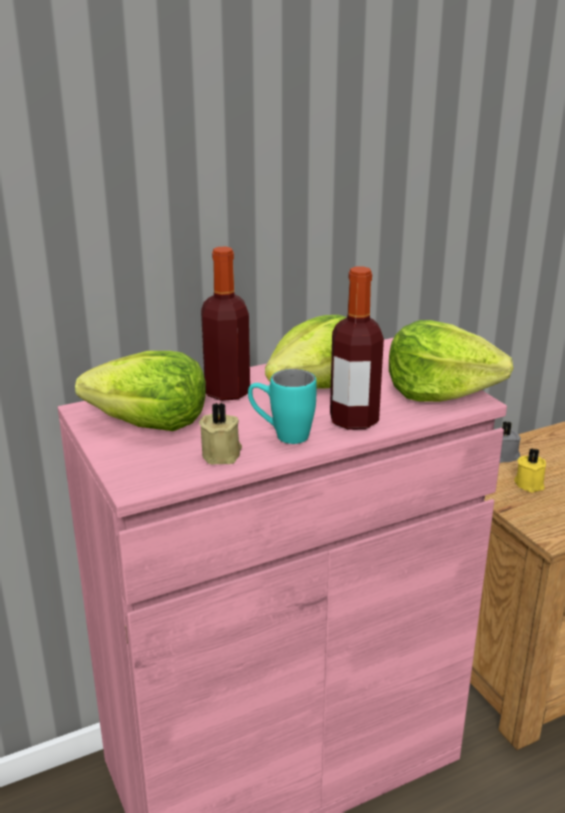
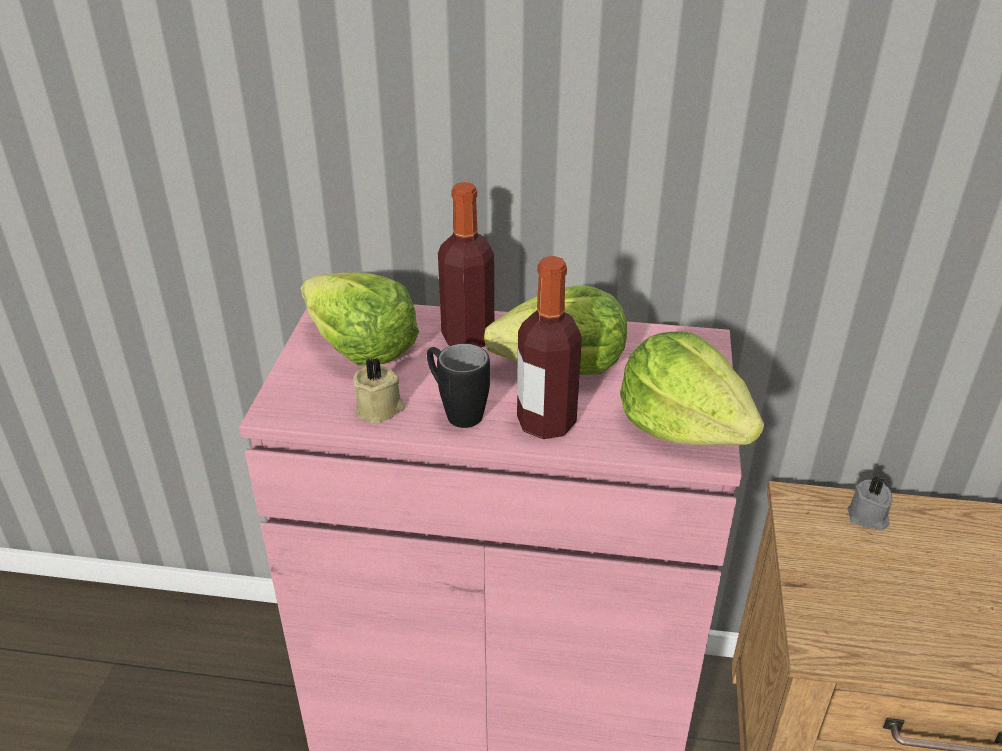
camera: 35 degrees right, 10 degrees up
(281, 435) = (456, 411): turquoise mug -> black mug
(529, 483) = (862, 567): yellow candle -> none

